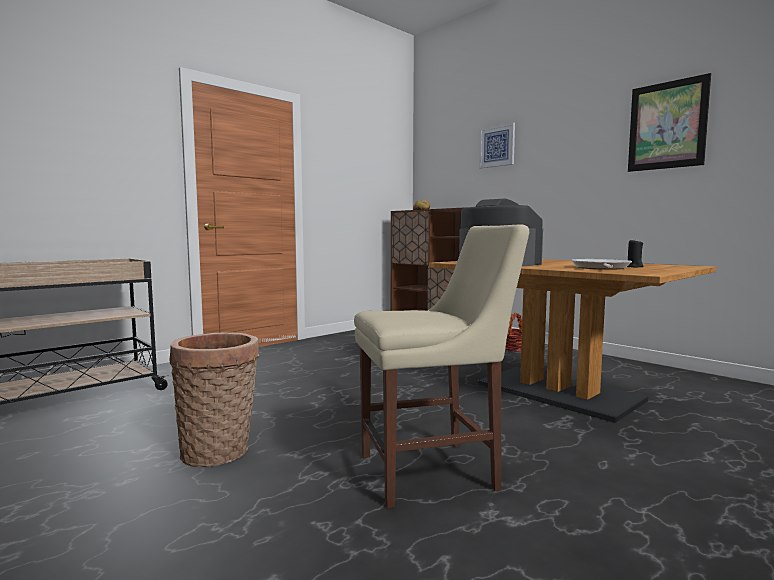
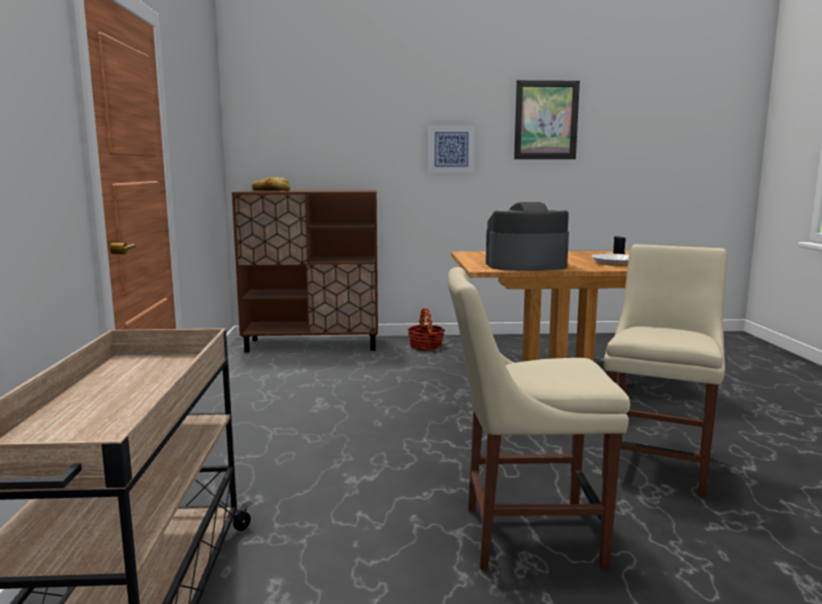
camera: 50 degrees left, 5 degrees up
(220, 452) = (523, 535): basket -> beige chair
(497, 146) = (364, 114): picture -> picture (451, 149)

